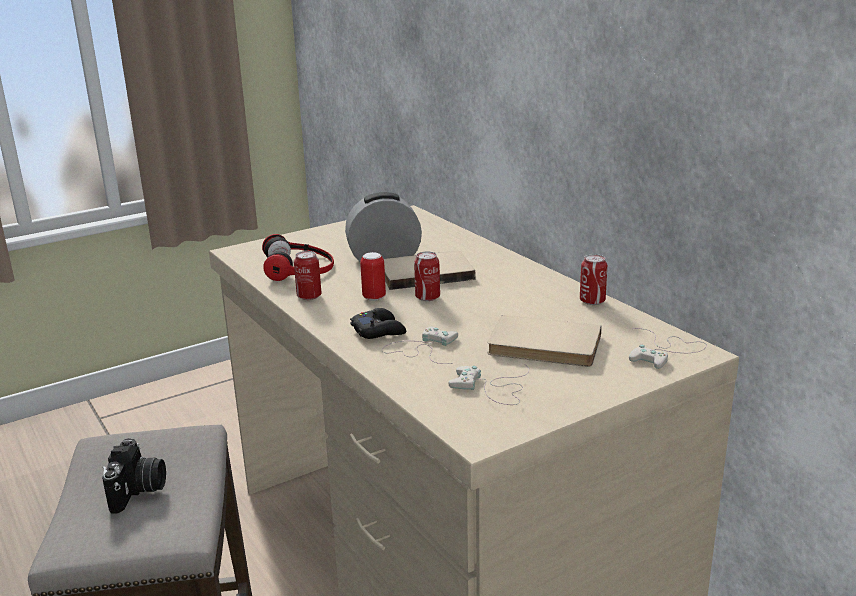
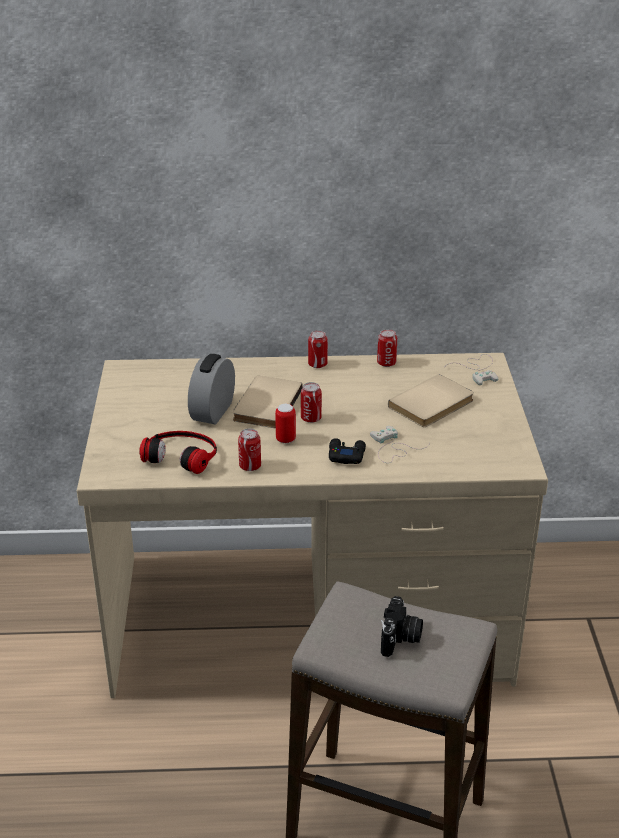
camera: 60 degrees left, 10 degrees up
(138, 491) = (400, 639): camera -> camera turned 75 degrees clockwise
(493, 388) = (470, 441): white game controller -> none
(534, 273) = (317, 364): none -> can

